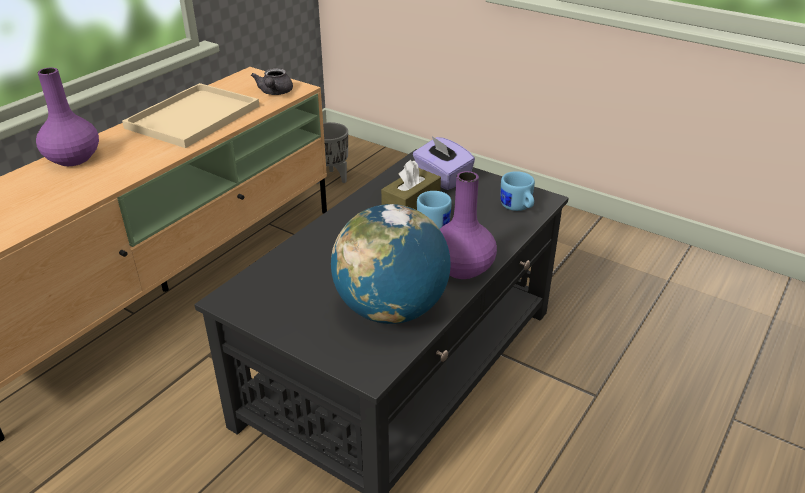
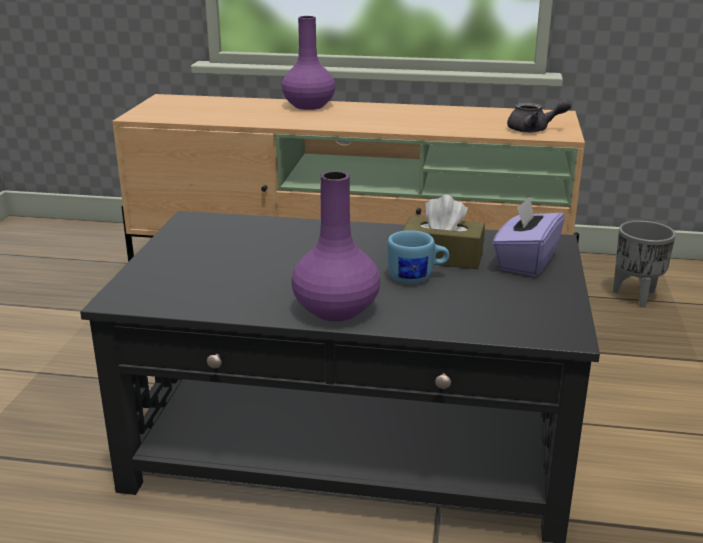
camera: 65 degrees right, 10 degrees down
(194, 116) = (435, 117): beige tray -> none
(274, 93) = (534, 130): grey teapot -> grey teapot turned 150 degrees counterclockwise
(391, 310) = (225, 288): globe -> none
(517, 208) = (516, 320): blue mug -> none

